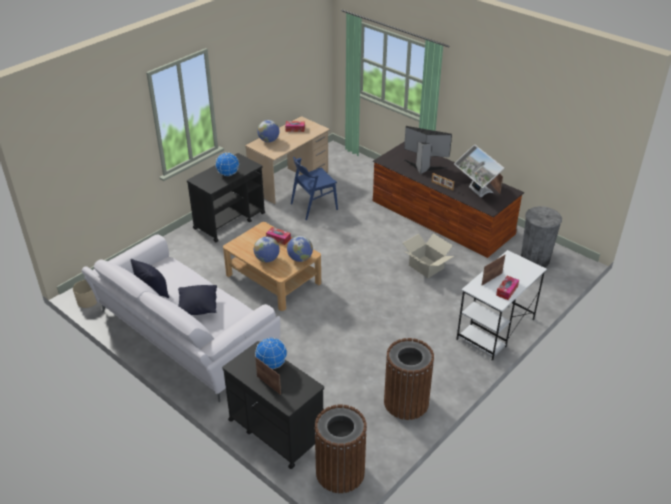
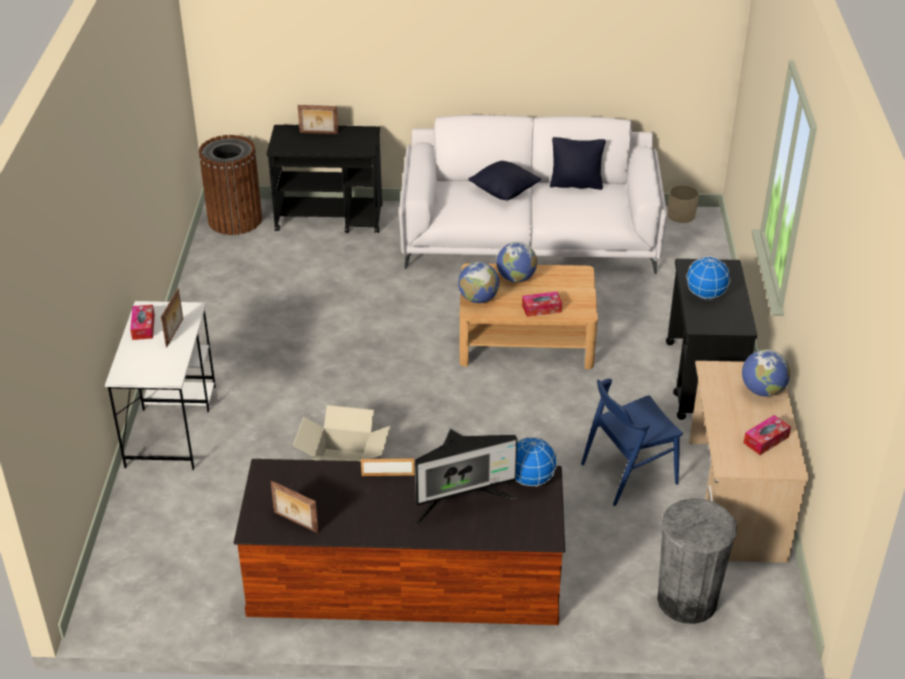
camera: 140 degrees right, 0 degrees up
(271, 364) = (337, 146): globe -> globe (531, 479)
(313, 206) = (628, 473): blue chair -> blue chair turned 135 degrees counterclockwise
(406, 402) = (221, 296): brown trash can -> none
(476, 192) = (319, 492): monitor -> none
(534, 259) = (179, 577): grey trash can -> grey trash can (687, 600)

